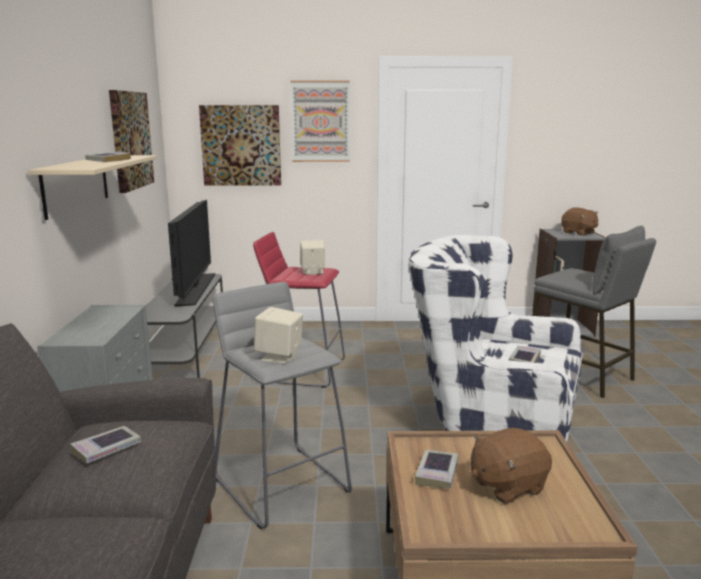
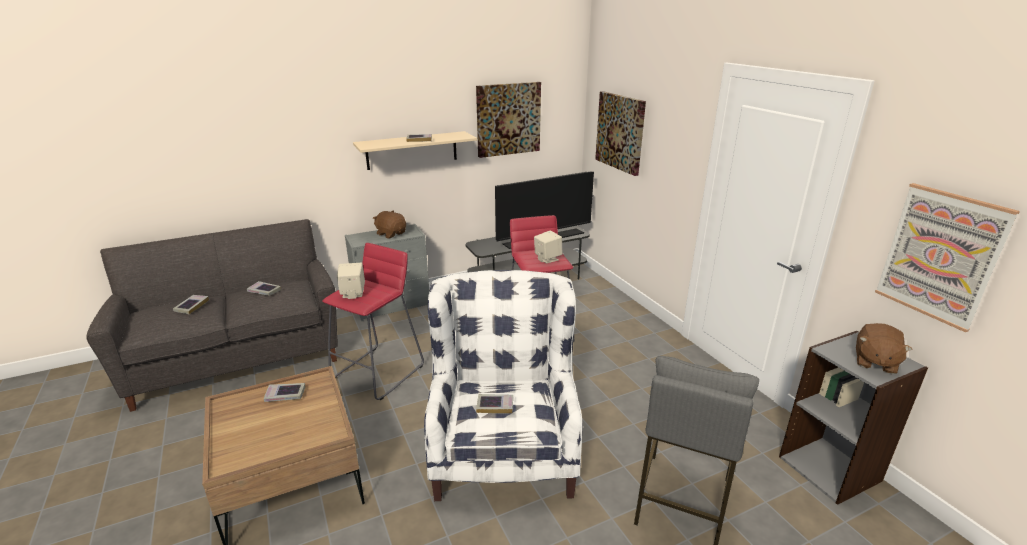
camera: 65 degrees right, 10 degrees up
(50, 539) = (192, 306): none -> book
(282, 484) = (378, 372): grey stool -> red stool
(320, 121) = (670, 124): picture -> picture (940, 255)
(506, 485) = (273, 424): brown plush toy -> brown plush toy (391, 234)

